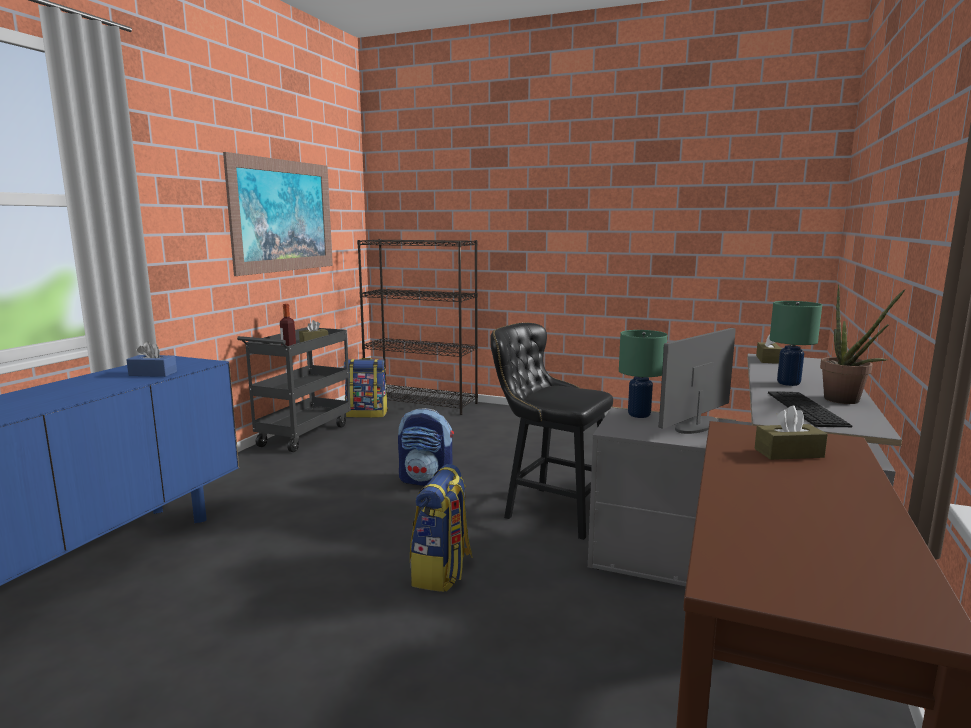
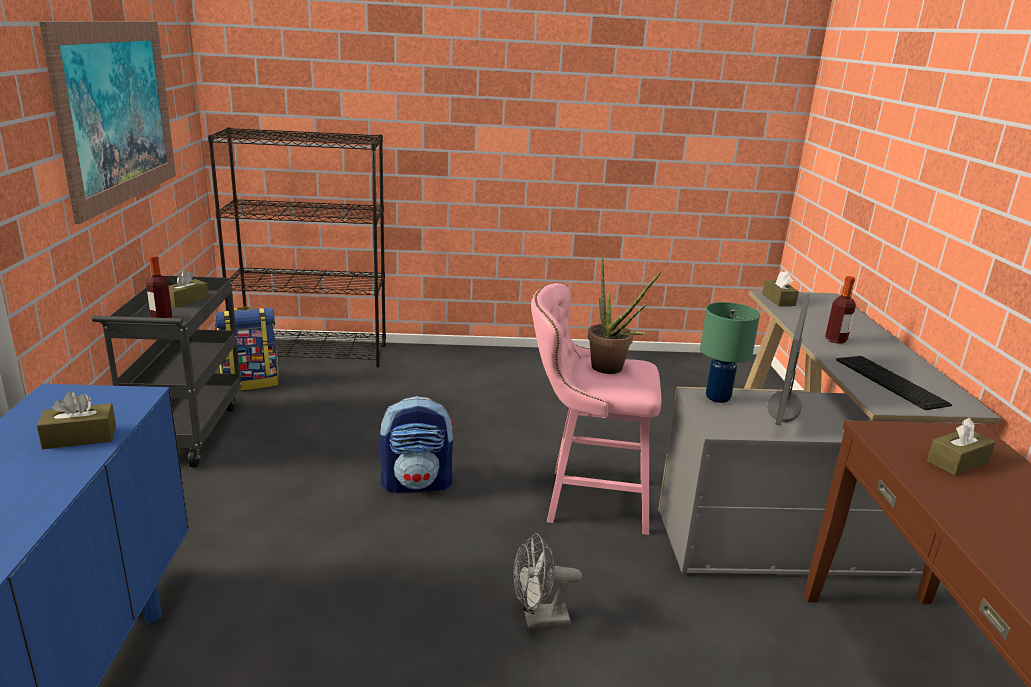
camera: 25 degrees left, 10 degrees up
(153, 373) = (80, 437): blue tissue box -> brown tissue box
(442, 572) = (538, 619): backpack -> grey fan
(547, 508) = (582, 498): black stool -> pink stool
(788, 383) = (835, 340): green table lamp -> bottle
(847, 401) = (908, 364): potted plant -> potted plant (611, 370)

